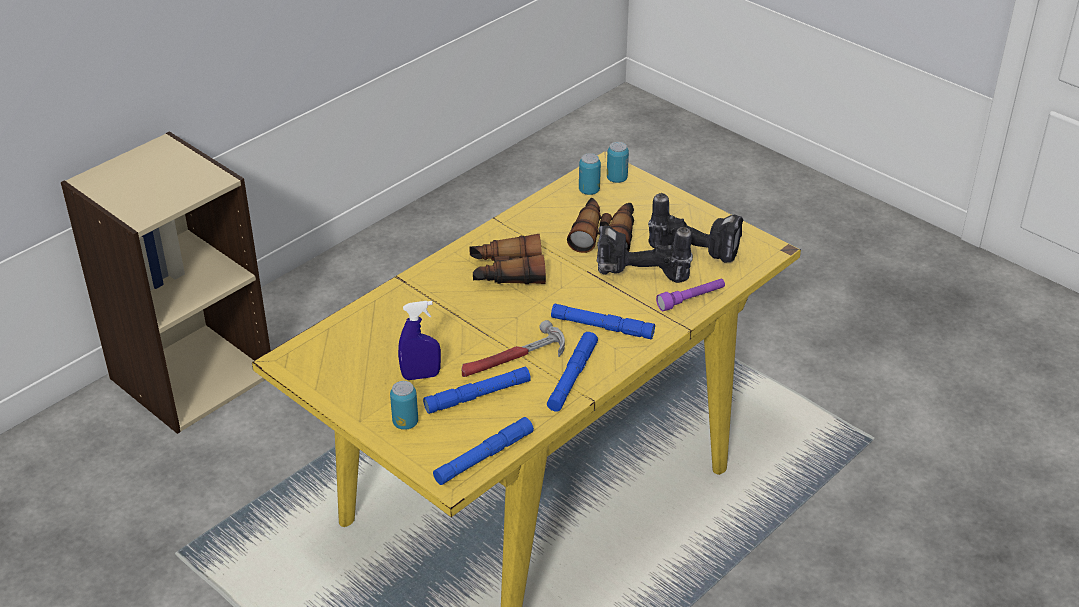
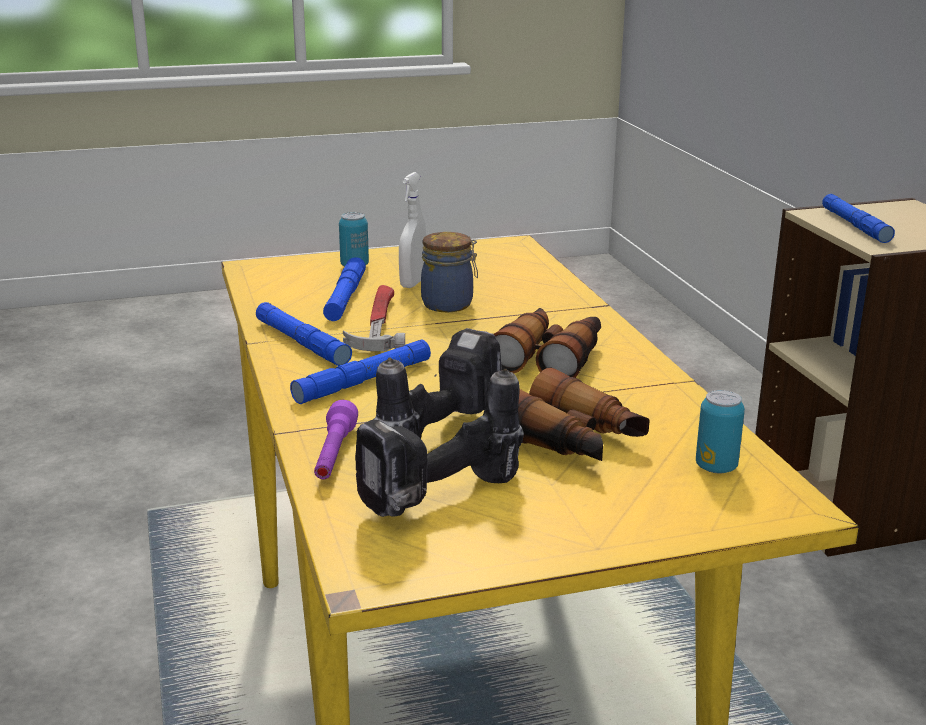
camera: 120 degrees right, 15 degrees down
(421, 376) = (413, 283): blue spray bottle -> white spray bottle
(450, 342) = (449, 304): none -> jar
(484, 457) = (257, 282): blue flashlight -> blue flashlight (855, 225)
(617, 179) = (739, 503): can -> none

